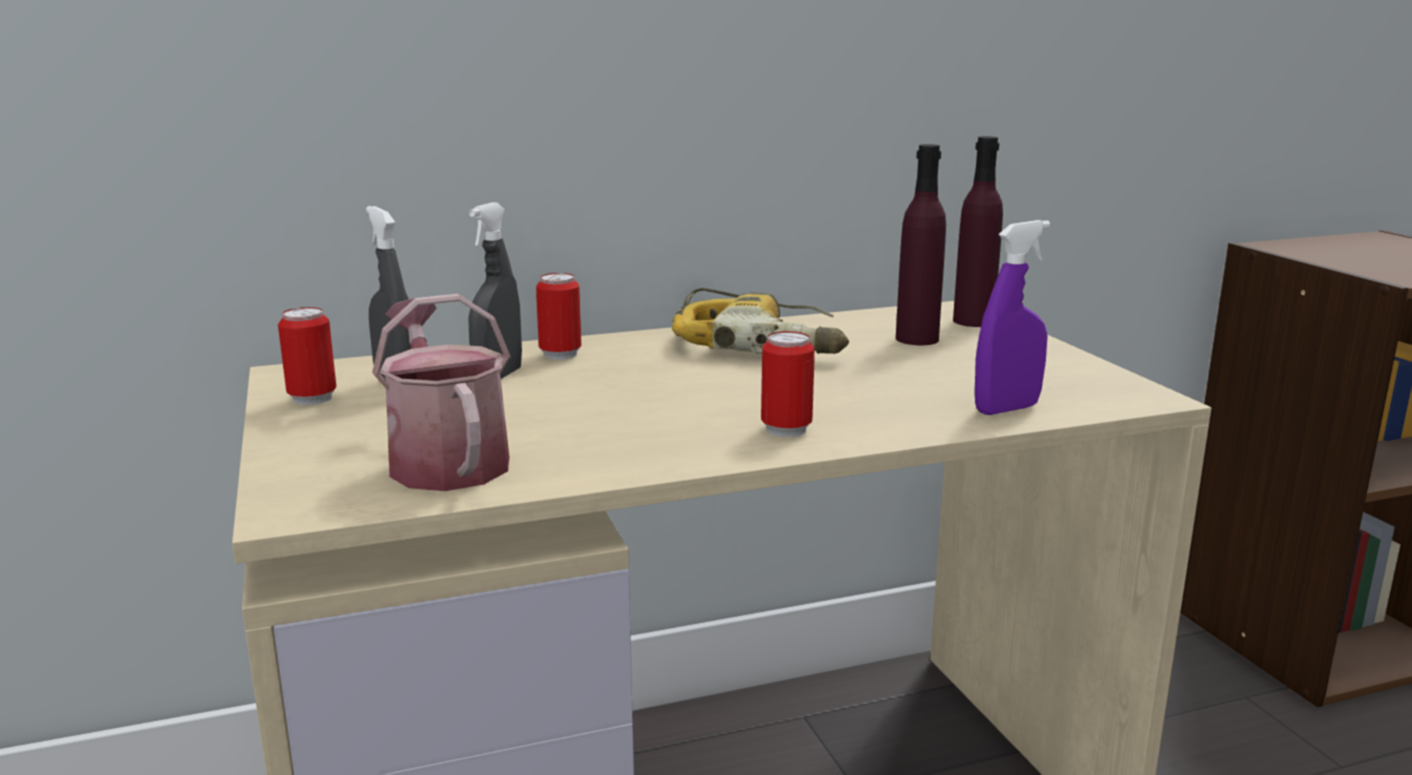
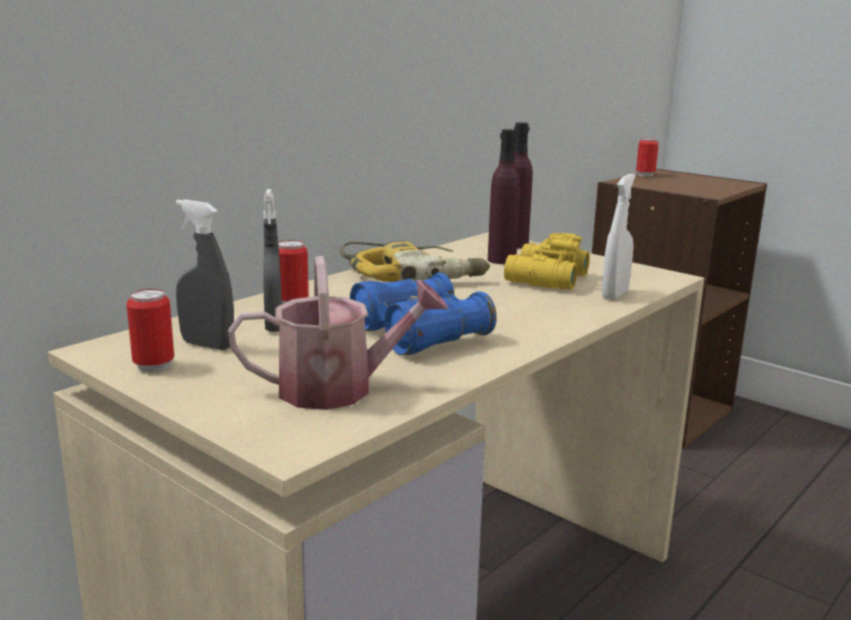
camera: 30 degrees left, 0 degrees up
(445, 459) = (339, 388): watering can -> watering can turned 135 degrees clockwise
(643, 415) = (420, 334): none -> blue binoculars
(786, 429) = (520, 327): can -> can (645, 175)
(933, 372) = (544, 279): none -> yellow binoculars
(1006, 409) = (615, 294): purple spray bottle -> white spray bottle

